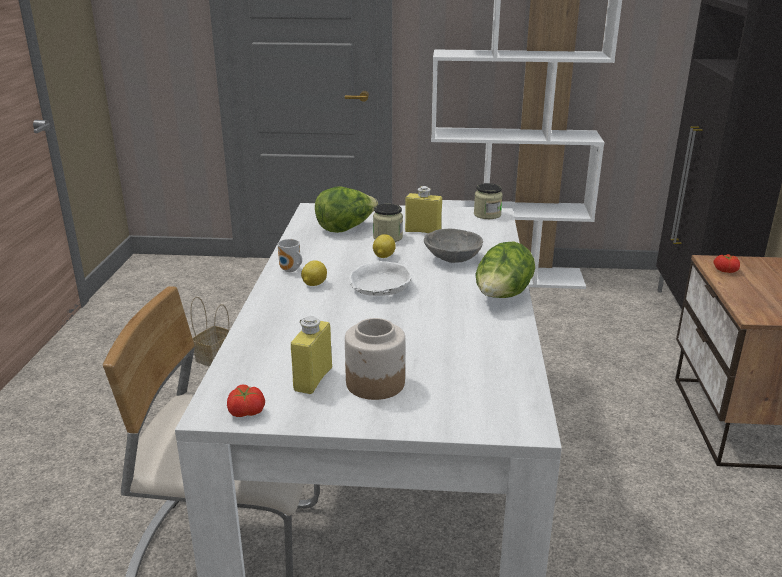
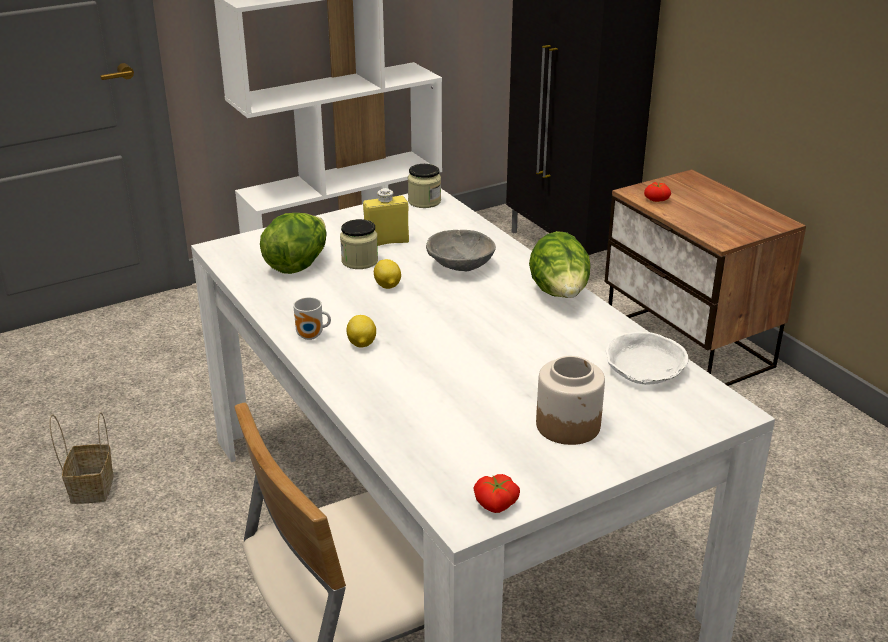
camera: 35 degrees left, 5 degrees up
(313, 379) = (509, 445): yellow bottle -> none
(379, 287) = (433, 324): white bowl -> white bowl (644, 369)

